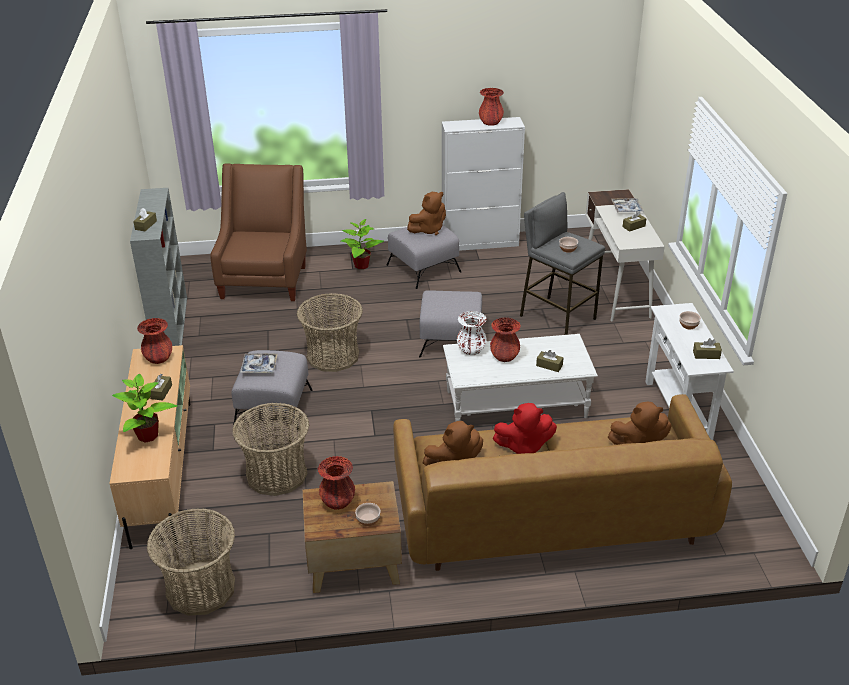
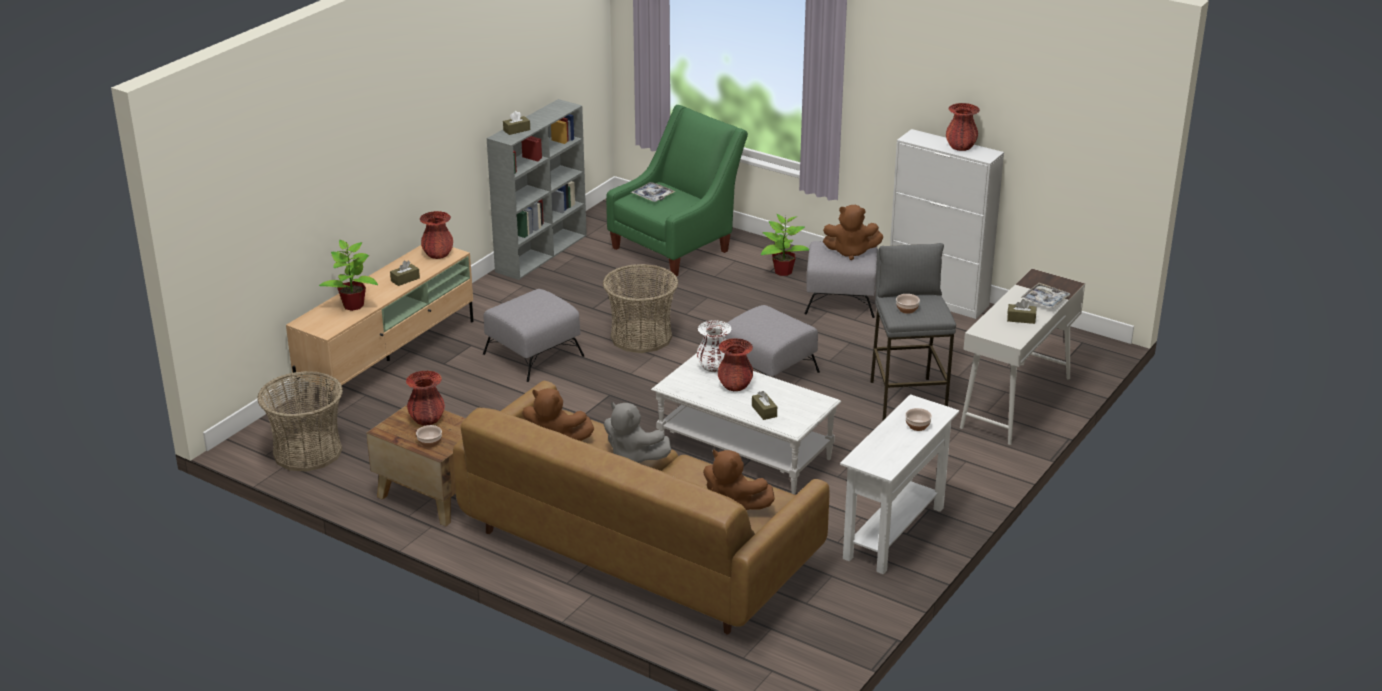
camera: 40 degrees right, 5 degrees down
(259, 367) = (523, 302): tray -> tray (653, 196)
(265, 278) = (677, 246): brown armchair -> green armchair
(276, 474) = (465, 404): basket -> none
(523, 446) = (633, 457): red plush toy -> grey plush toy
(706, 355) = (888, 456): brown tissue box -> none

